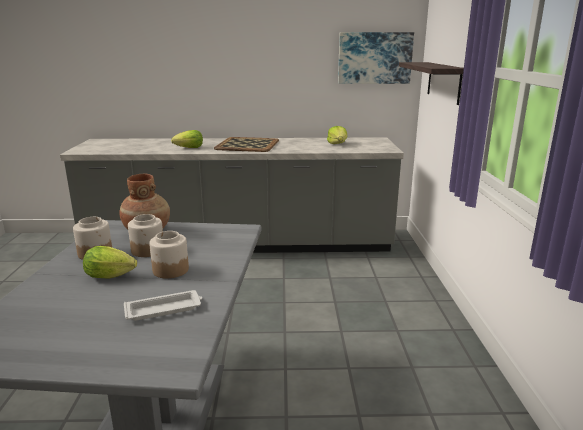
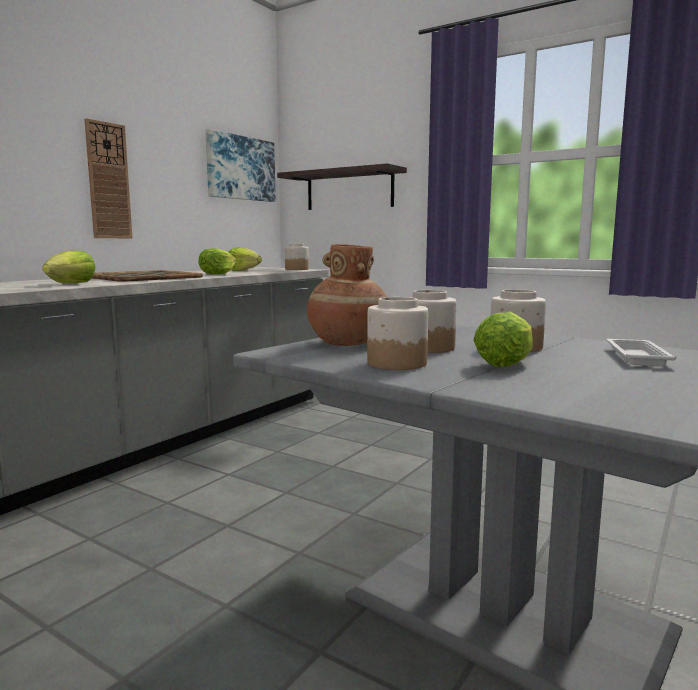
camera: 55 degrees left, 10 degrees down
(255, 79) = (108, 181): none -> wall clock
(299, 147) = (217, 274): none -> lettuce
(379, 148) = (296, 269): none -> jar

